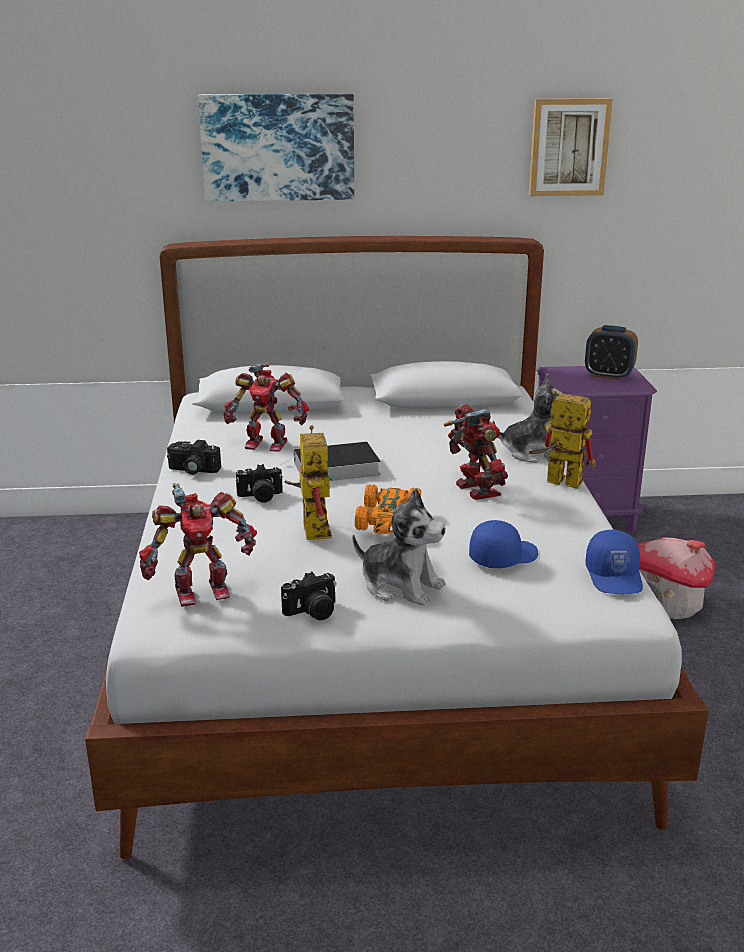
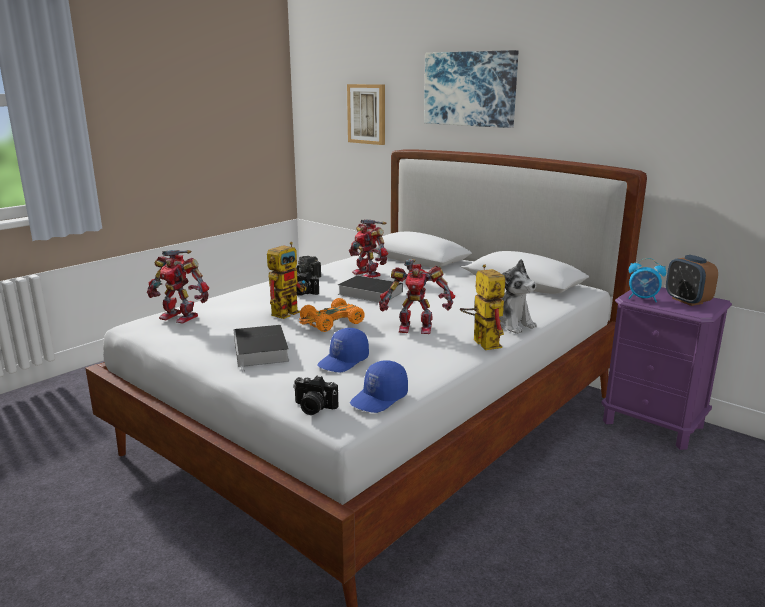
camera: 45 degrees right, 5 degrees down
(312, 612) = (198, 344): camera -> camera (313, 408)
(401, 586) = (261, 351): plush toy -> book
(474, 491) = (415, 327): toy robot -> toy robot turned 75 degrees clockwise
(502, 557) = (344, 361): blue cap -> blue cap turned 120 degrees clockwise
(568, 147) = (684, 94): picture -> picture (367, 114)
(577, 385) = (643, 299): none -> alarm clock
(665, 603) = (620, 503): toy house -> none

